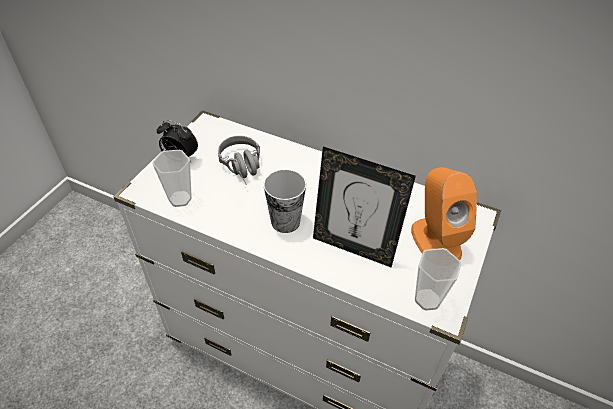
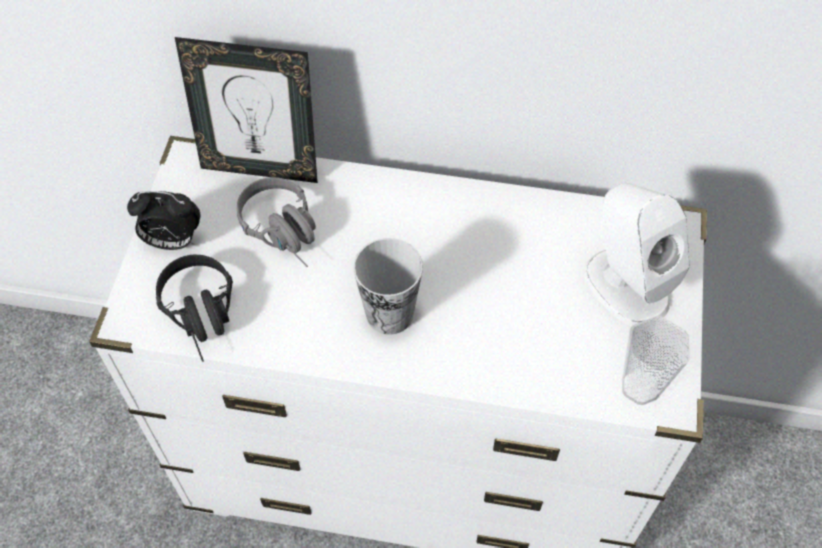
camera: 15 degrees left, 10 degrees up
(180, 199) = (204, 317): cup -> black headphones
(353, 247) = (508, 330): picture frame -> picture frame (261, 167)
(435, 240) = (625, 285): orange speaker -> white speaker

